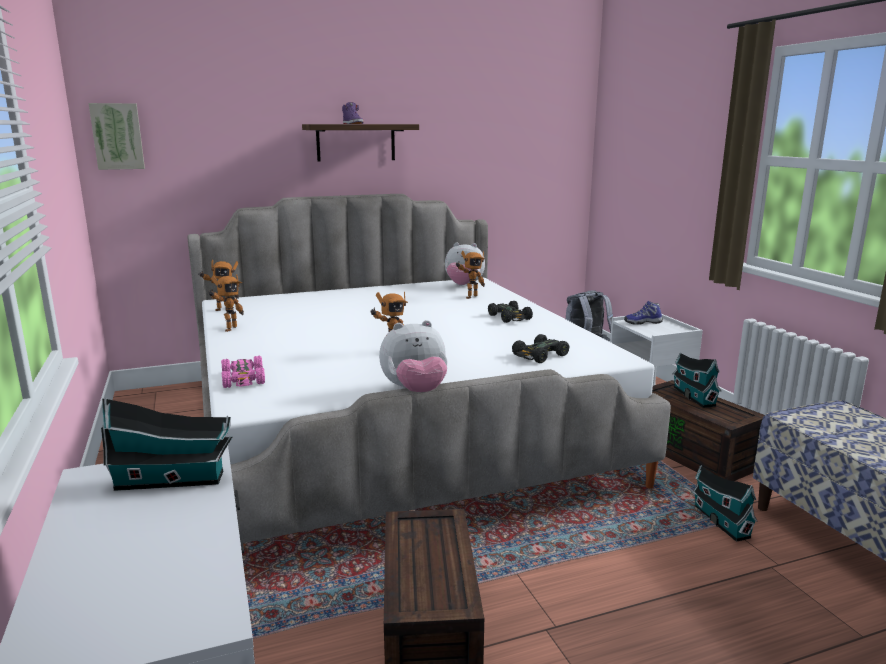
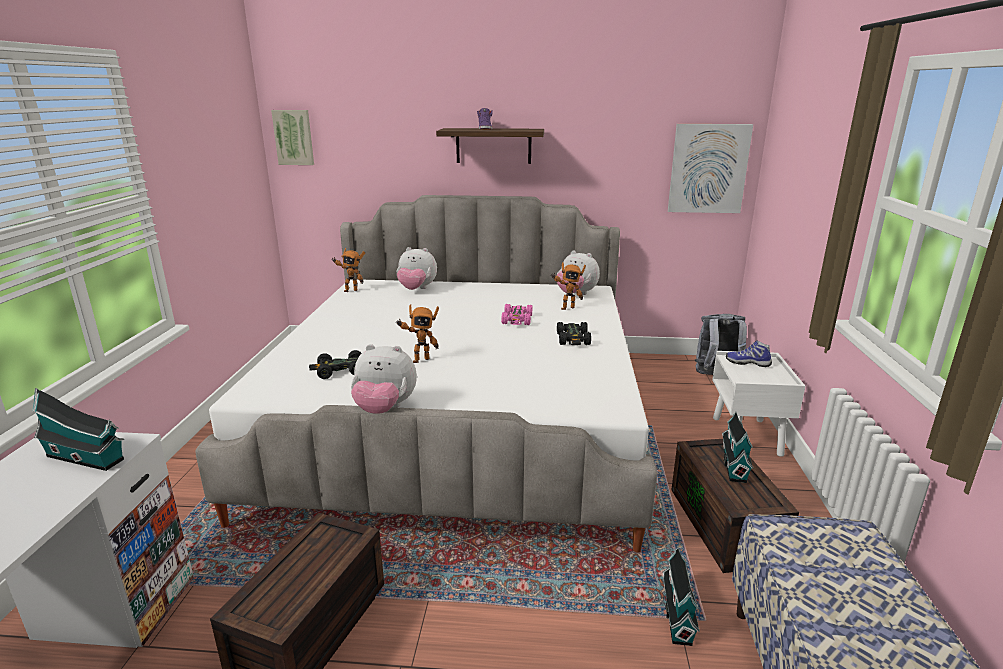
camera: 25 degrees right, 5 degrees up
(229, 329) = (331, 312): toy robot -> none
(244, 379) = (280, 366): pink toy car -> pink toy car (517, 320)
(298, 300) = (416, 289): none -> plush toy
(539, 355) = (543, 391): black toy car -> black toy car (340, 371)
(553, 160) = (708, 168): none -> picture

